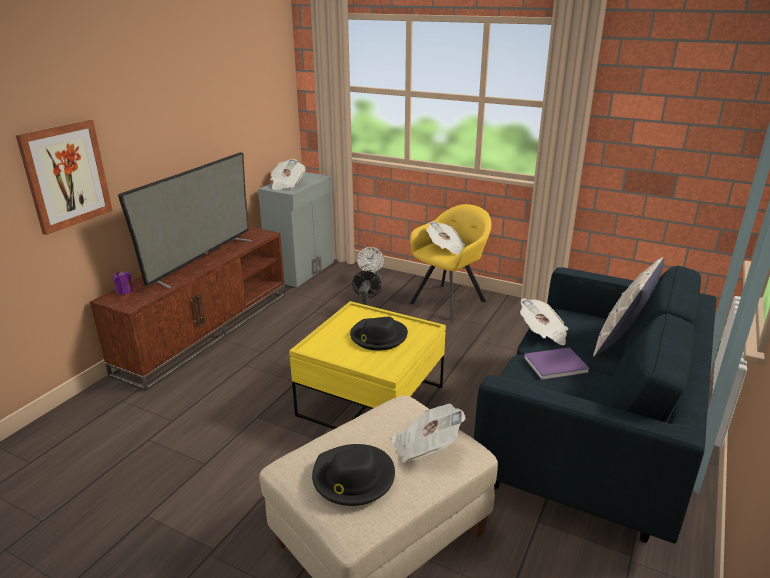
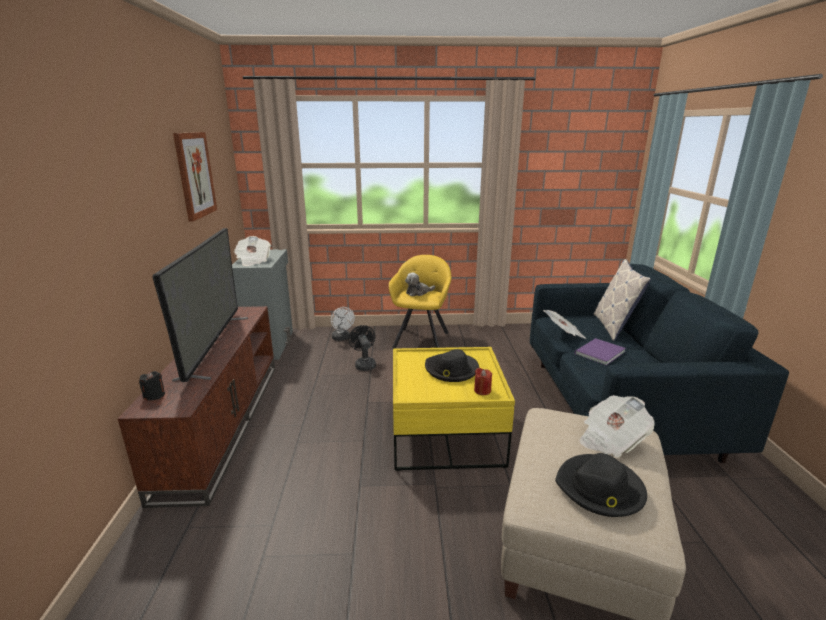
camera: 30 degrees left, 5 degrees down
(66, 176) = (79, 259): picture -> picture (194, 175)
(124, 291) = (154, 396): purple candle -> black candle
(380, 364) = (482, 390): none -> red candle
(445, 248) = (418, 292): newspaper -> plush toy

